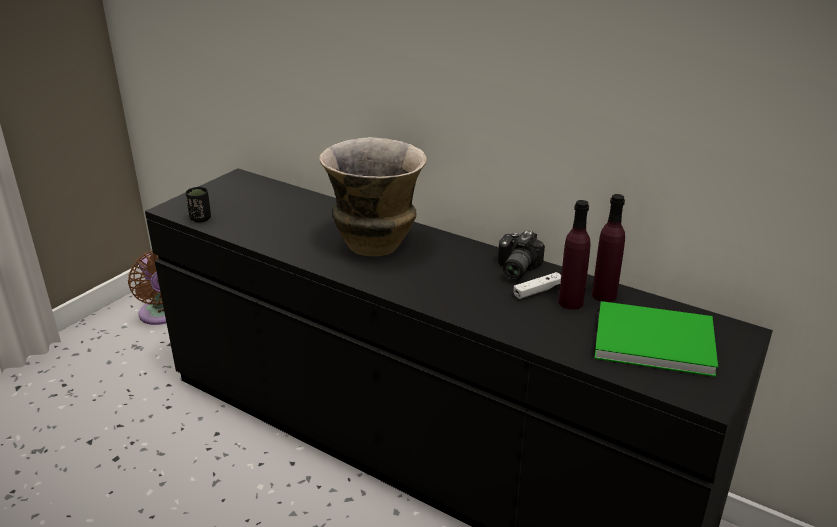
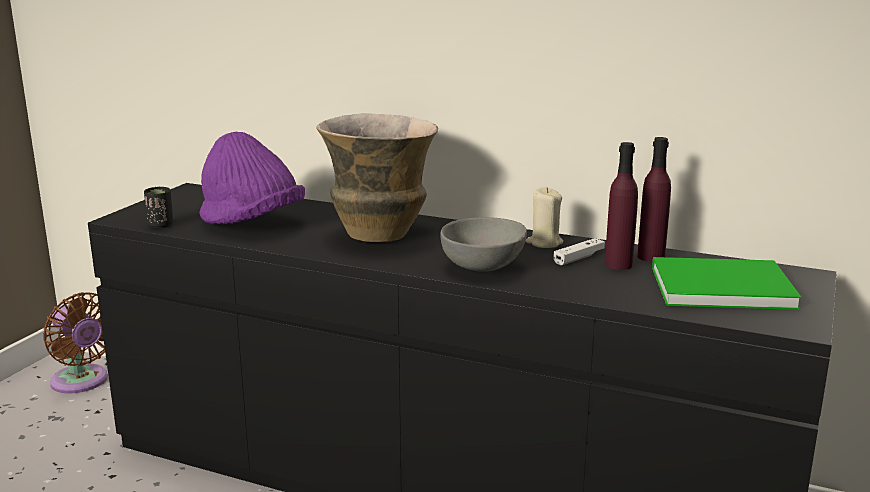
camera: 10 degrees left, 10 degrees down
(274, 223) = (252, 223): none -> purple hat
(450, 295) = (484, 268): none -> grey bowl
(514, 268) = (544, 243): camera -> beige candle

